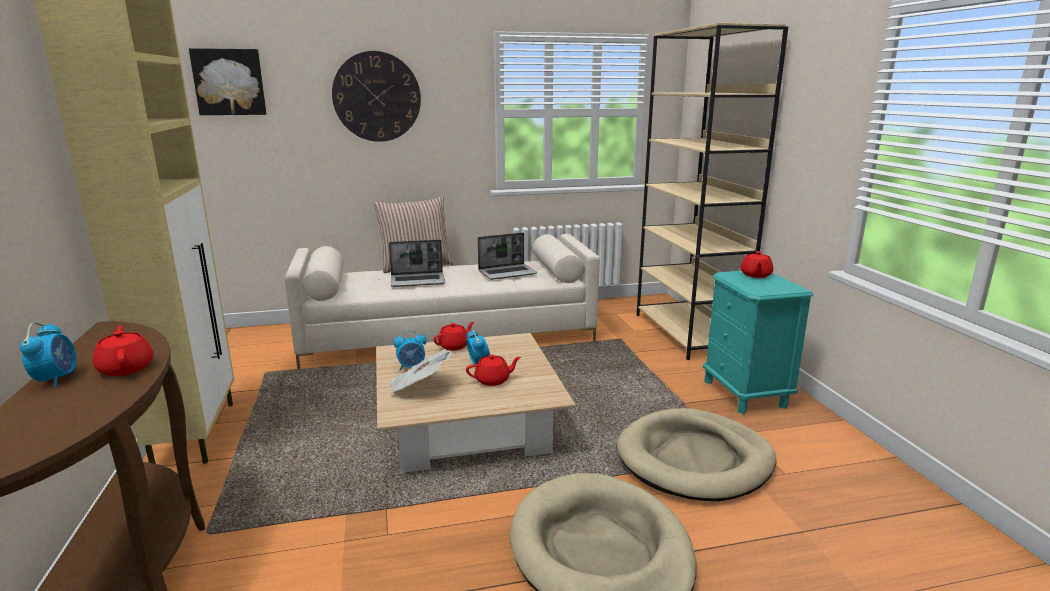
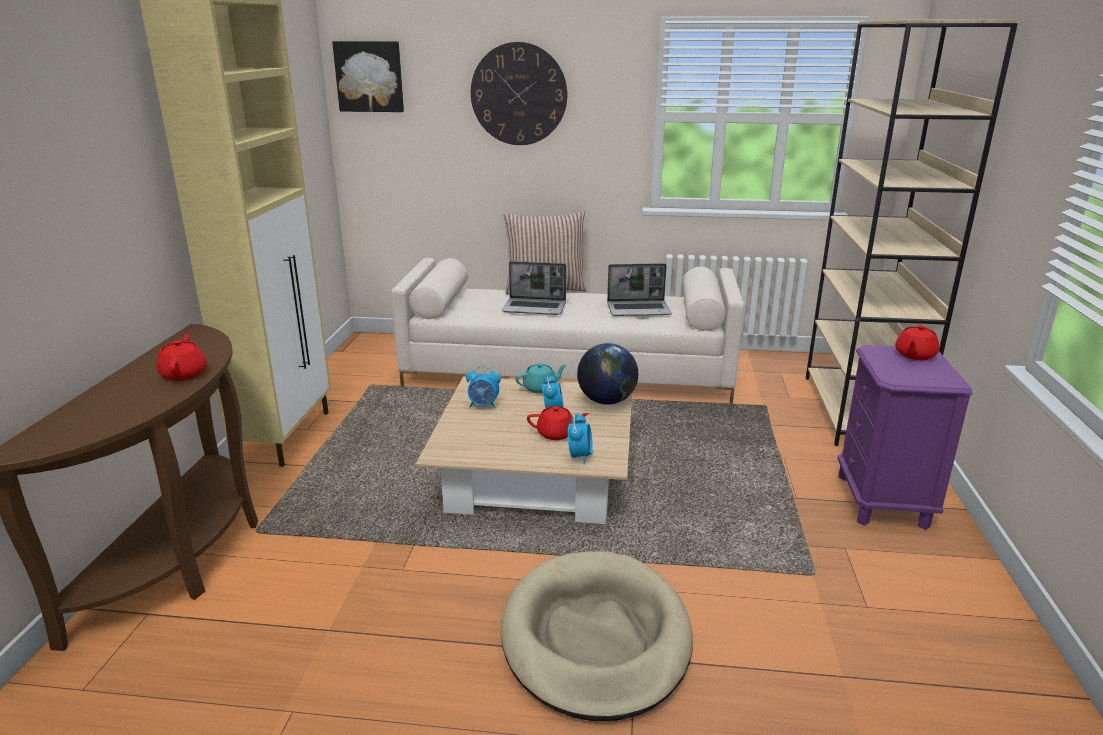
camera: 20 degrees right, 5 degrees up
(56, 379) = (130, 375): alarm clock -> alarm clock (580, 456)
(419, 386) = (478, 427): newspaper -> none
(454, 346) = (541, 388): red teapot -> turquoise teapot
(518, 348) = (607, 401): none -> globe
(694, 459) = (764, 566): beige dog bed -> none
(745, 394) = (883, 501): turquoise nightstand -> purple nightstand

